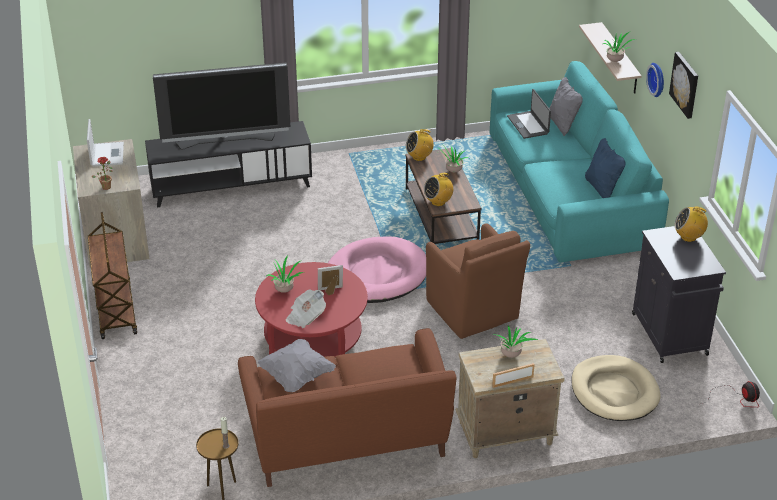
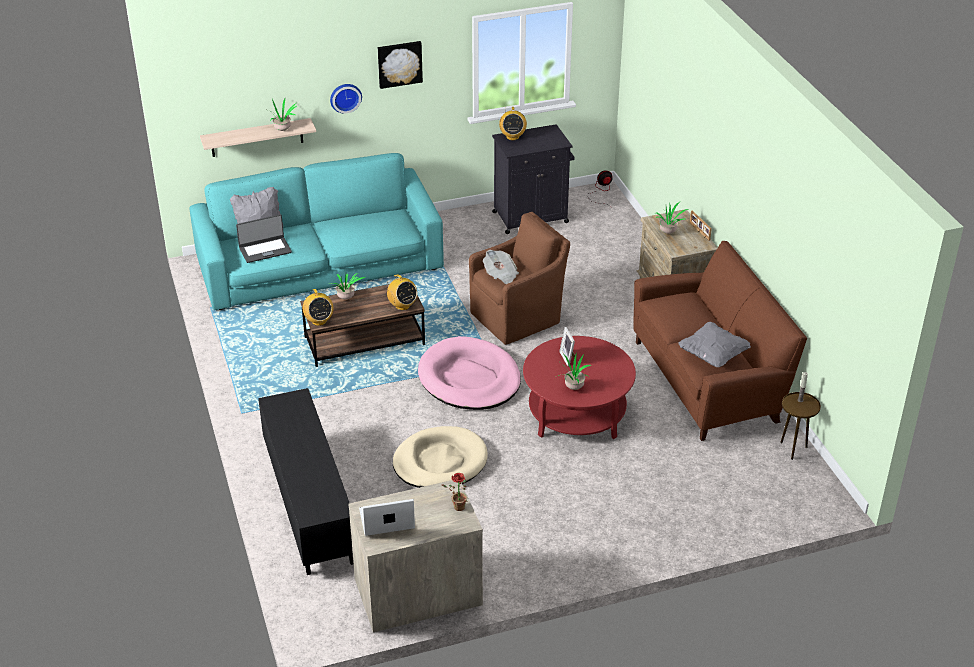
camera: 95 degrees left, 0 degrees up
(115, 310) = (558, 566): brown cart -> none
(226, 140) = (301, 455): television -> none
(305, 317) = (611, 370): newspaper -> newspaper (500, 275)
(602, 189) = (374, 213): blue pillow -> none
(614, 391) = (608, 245): beige dog bed -> beige dog bed (440, 462)

